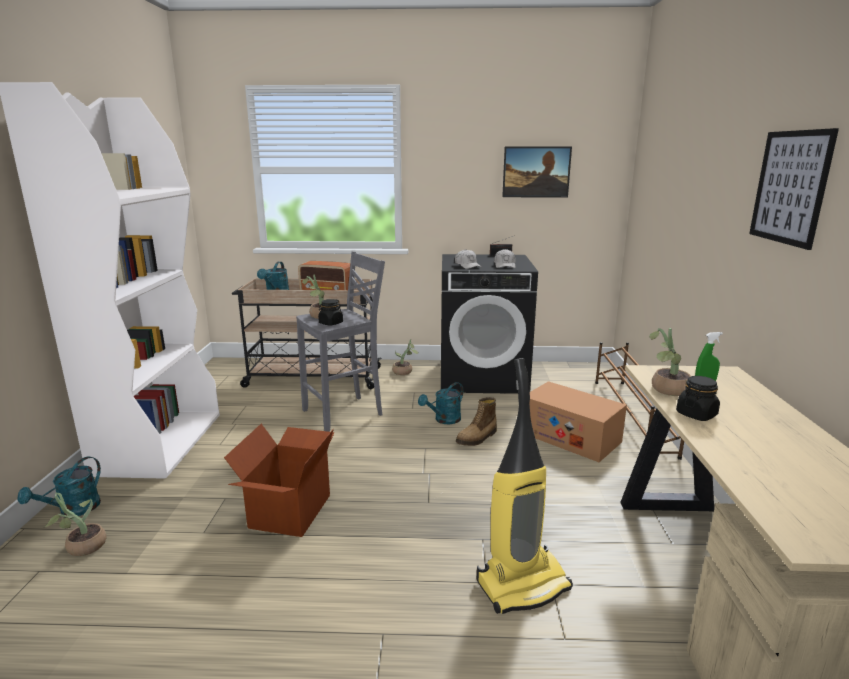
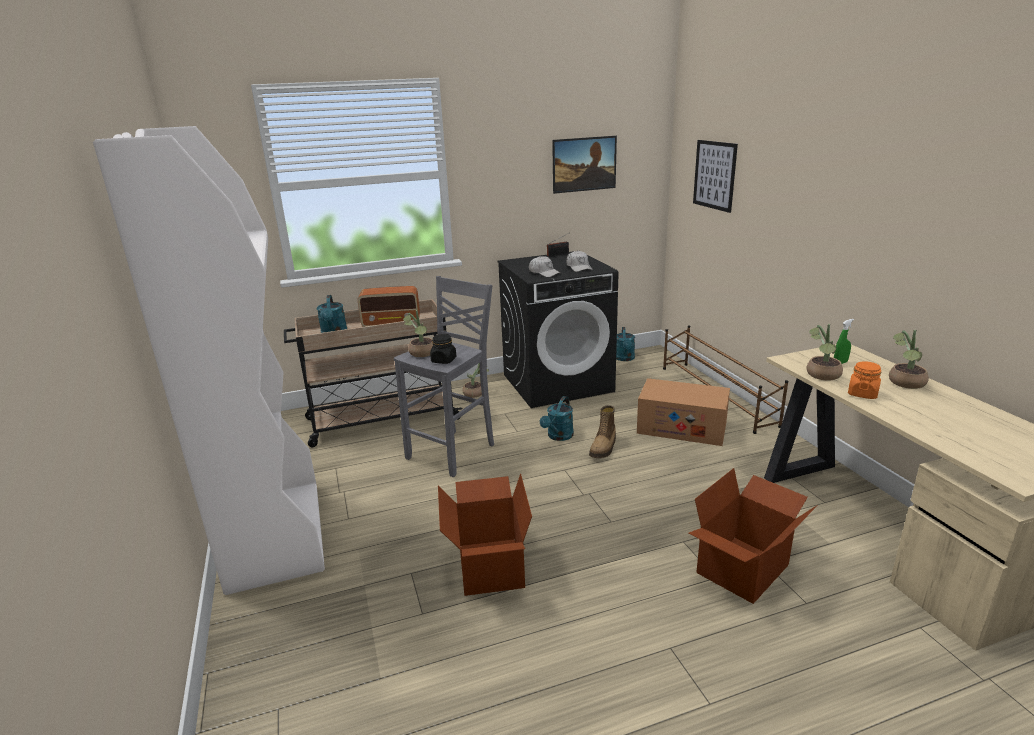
camera: 20 degrees left, 5 degrees up
(73, 510) = (249, 636): turquoise watering can -> turquoise watering can (625, 358)
(82, 546) = (301, 669): potted plant -> potted plant (904, 384)
(522, 584) = (744, 570): vacuum cleaner -> cardboard box
(696, 414) = (862, 393): black jar -> orange jar
(790, 187) = (892, 190): picture -> picture (714, 175)

